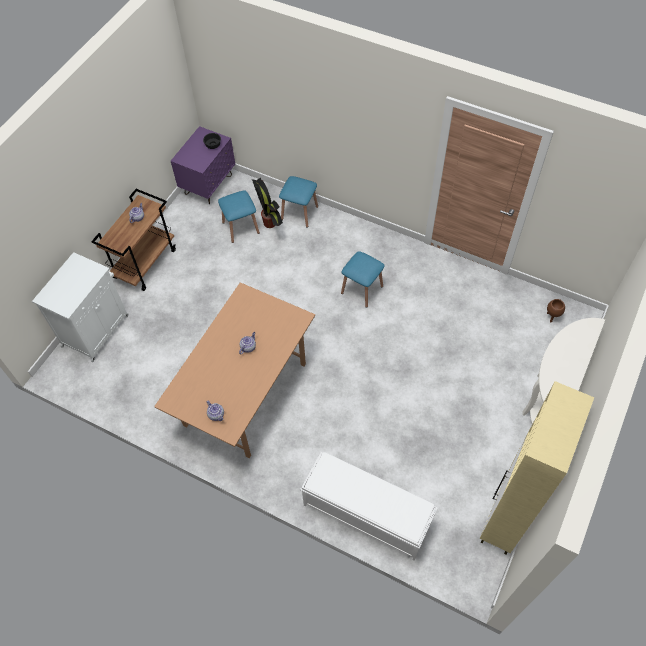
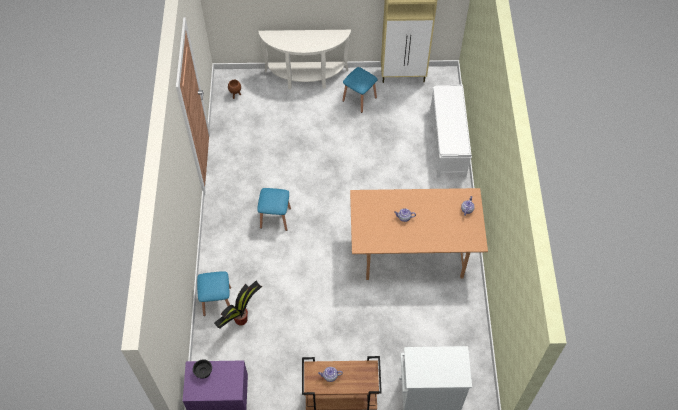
camera: 120 degrees left, 0 degrees up
(240, 227) = (258, 341): blue stool -> blue stool (359, 99)

